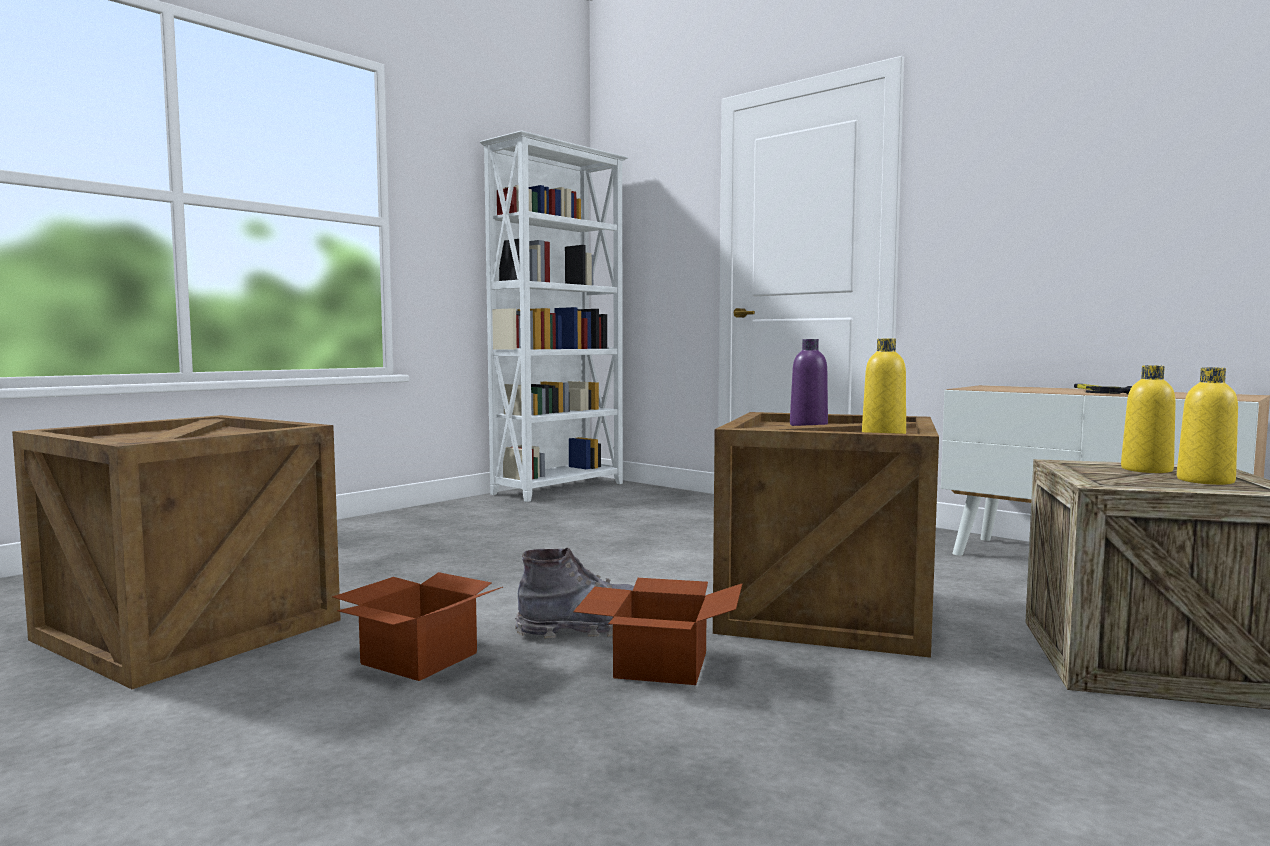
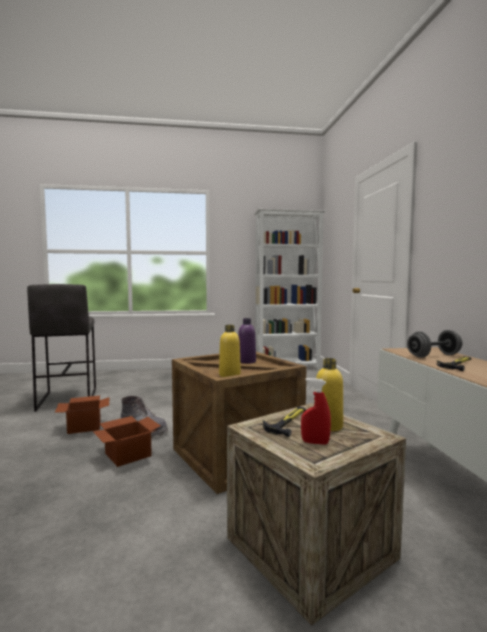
camera: 40 degrees right, 0 degrees up
(188, 631) = (67, 399): crate -> grey stool
(1034, 389) = (433, 356): none -> grey dumbbell
(1105, 474) = (288, 422): none -> hammer
(1205, 481) = (315, 442): yellow bottle -> red spray bottle

